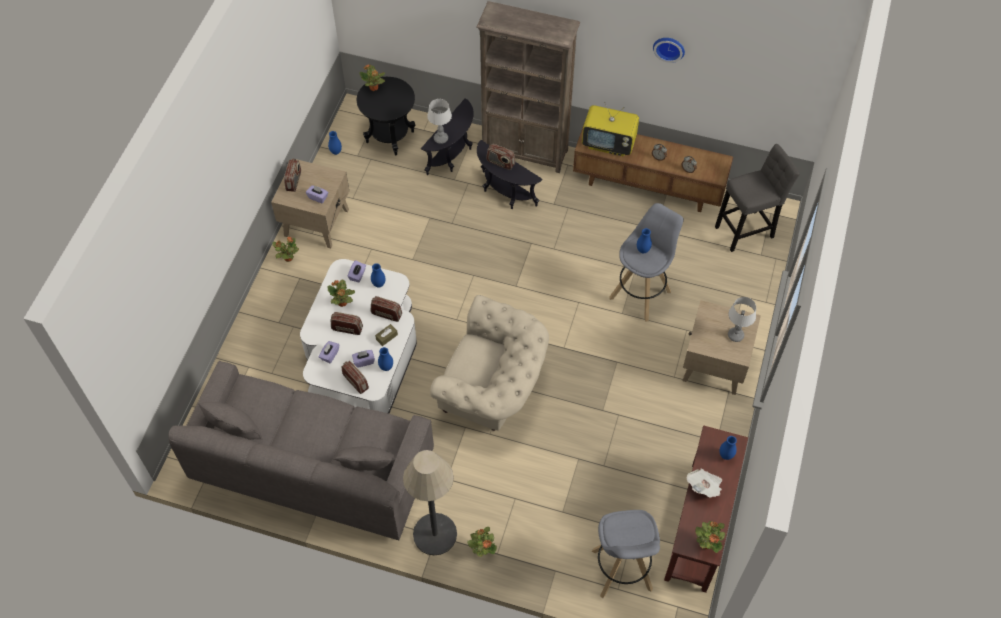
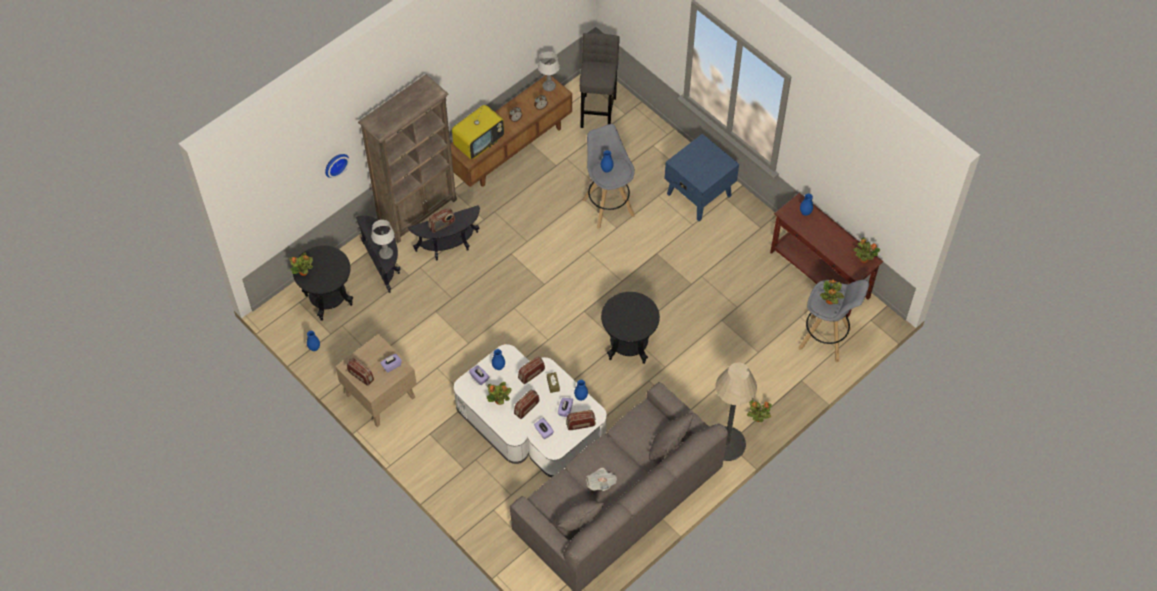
camera: 60 degrees left, 0 degrees up
(288, 258) = (402, 433): potted plant -> potted plant (829, 301)
(493, 390) = (629, 346): beige armchair -> black side table
(669, 47) = (486, 36): wall clock -> wall clock (335, 164)
(704, 486) = (821, 238): newspaper -> newspaper (601, 483)
(714, 366) = (699, 195): beige nightstand -> blue nightstand
(735, 335) = (709, 157): table lamp -> table lamp (549, 87)

